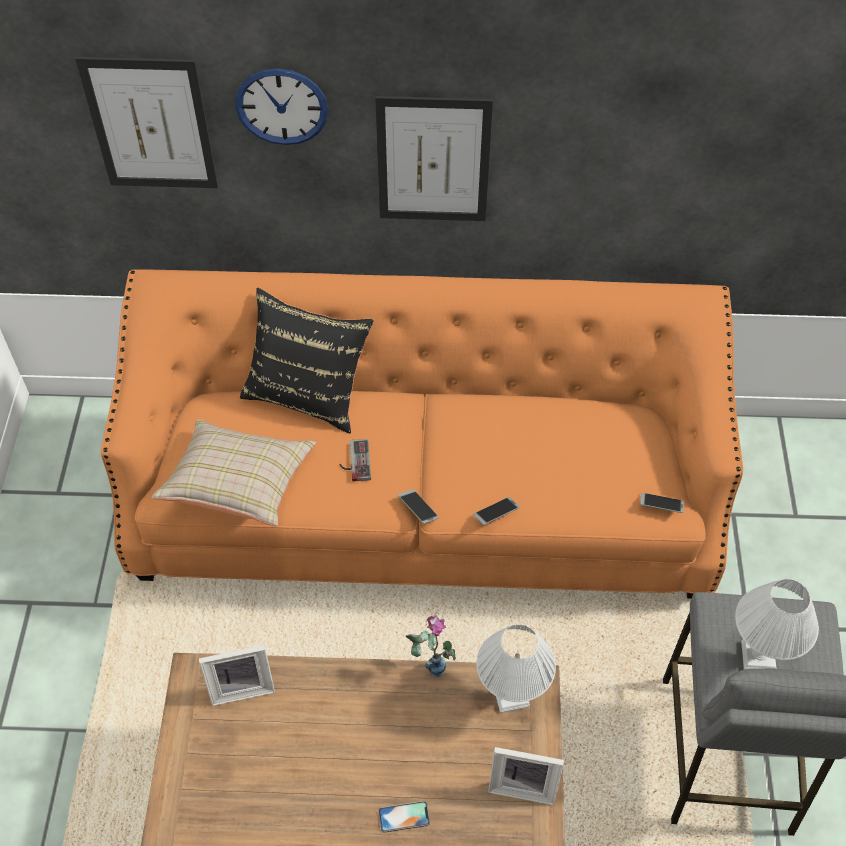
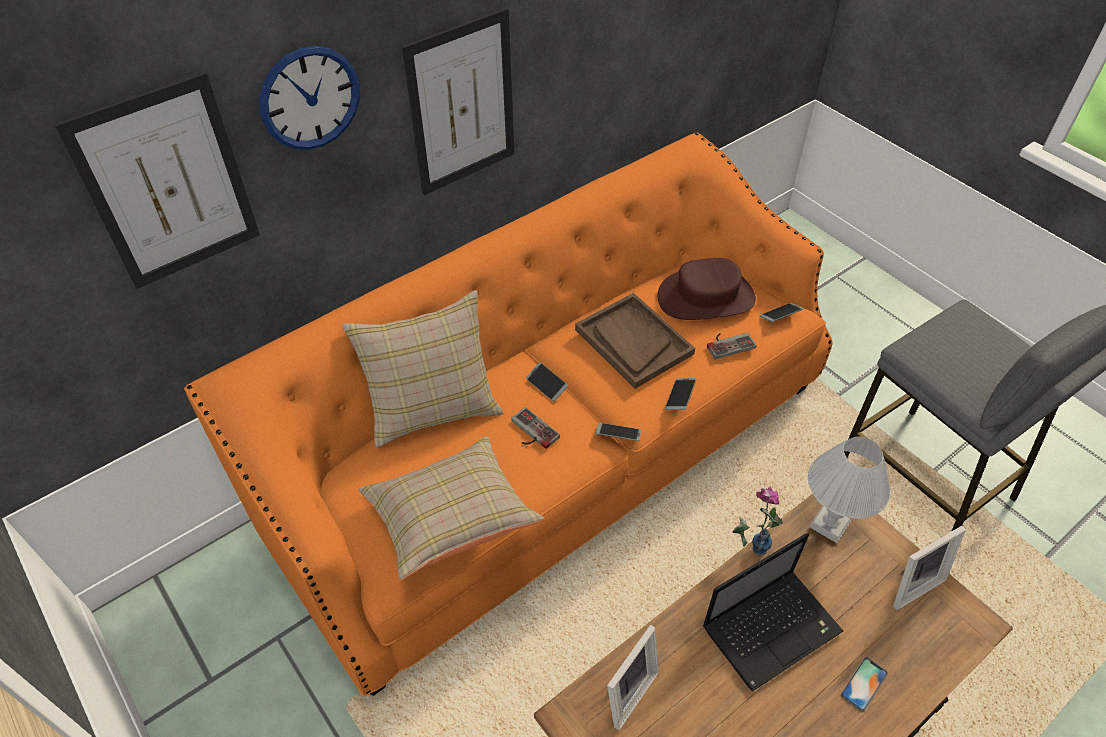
camera: 40 degrees left, 5 degrees down
(308, 392) = (432, 405): black pillow -> beige pillow
(383, 729) = (772, 627): none -> laptop
(404, 433) = (546, 385): none -> phone
(507, 443) = (633, 342): none -> brown tray
(585, 498) = (728, 343): none -> game controller
(610, 447) = (706, 298): none -> brown hat
(757, 655) = (969, 361): white table lamp -> none

